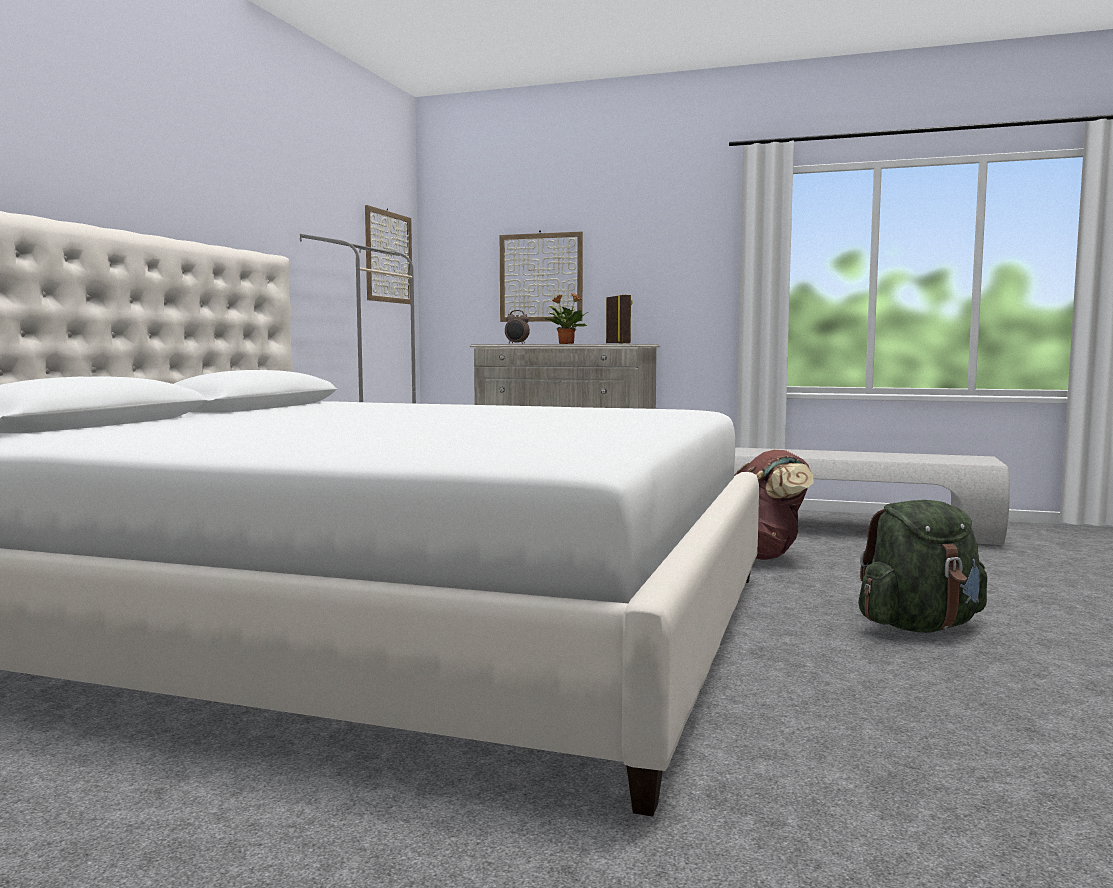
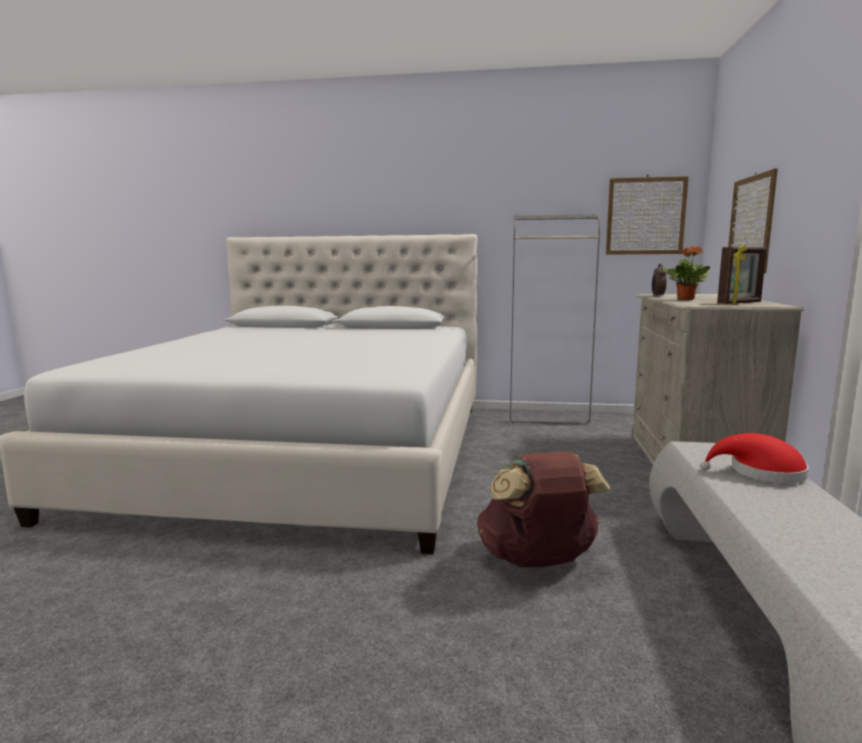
camera: 80 degrees right, 5 degrees up
(761, 451) = (760, 473): none -> red hat
(919, 626) = (271, 644): green backpack -> none

